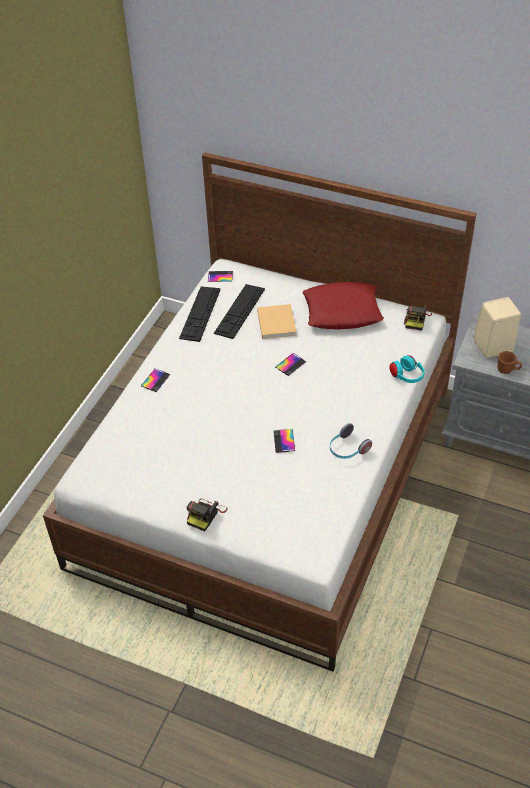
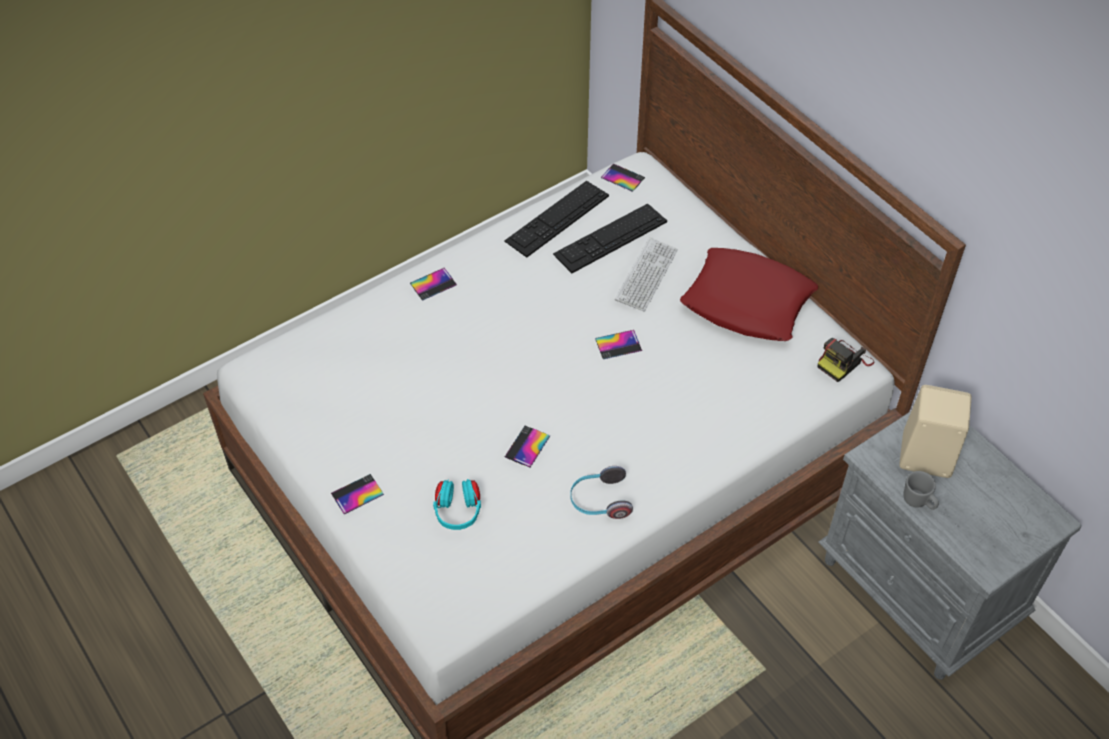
camera: 30 degrees right, 5 degrees up
(206, 514) = (357, 494): camera -> phone
(276, 322) = (646, 275): beige book -> keyboard
(406, 377) = (761, 439): turquoise headphones -> turquoise headphones (458, 512)
(507, 370) = (918, 502): brown mug -> grey mug

